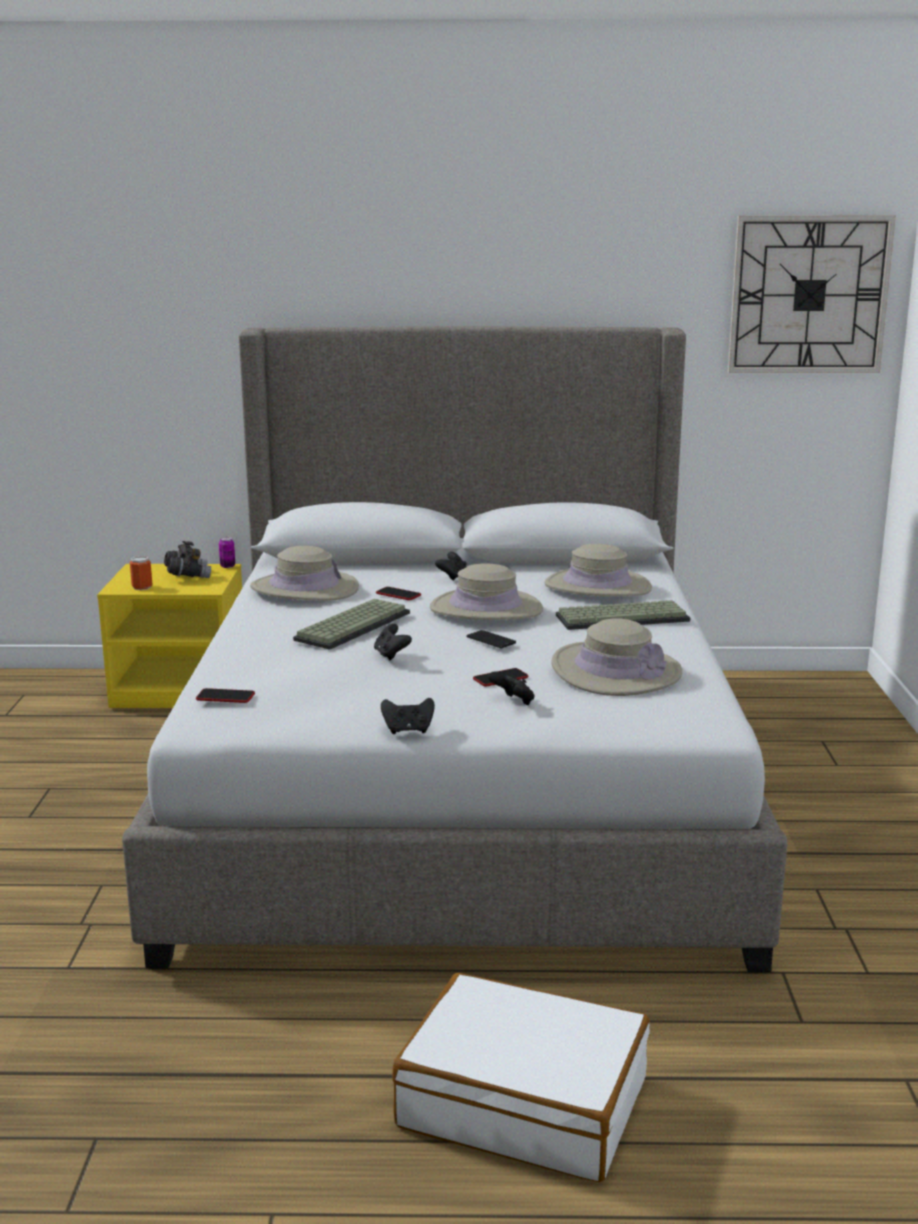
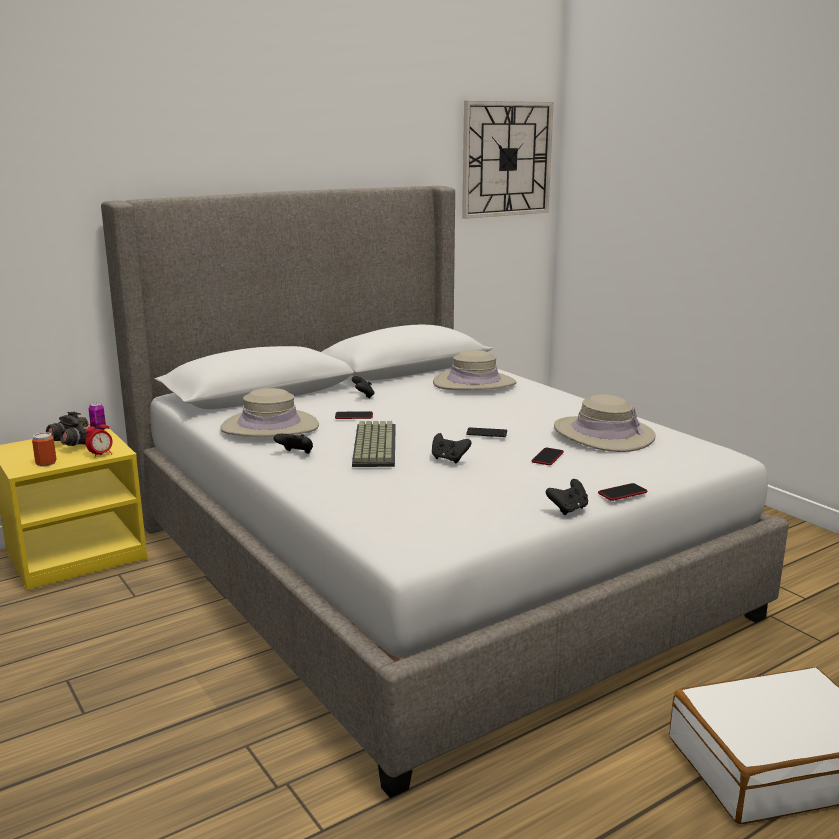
camera: 35 degrees left, 0 degrees up
(192, 589) = (101, 455): none -> alarm clock
(225, 697) = (395, 523): phone -> phone (622, 493)
(486, 609) = (438, 413): beige hat -> none
(513, 702) = (589, 471): black game controller -> black game controller (296, 454)
(623, 617) = (533, 400): keyboard -> none

